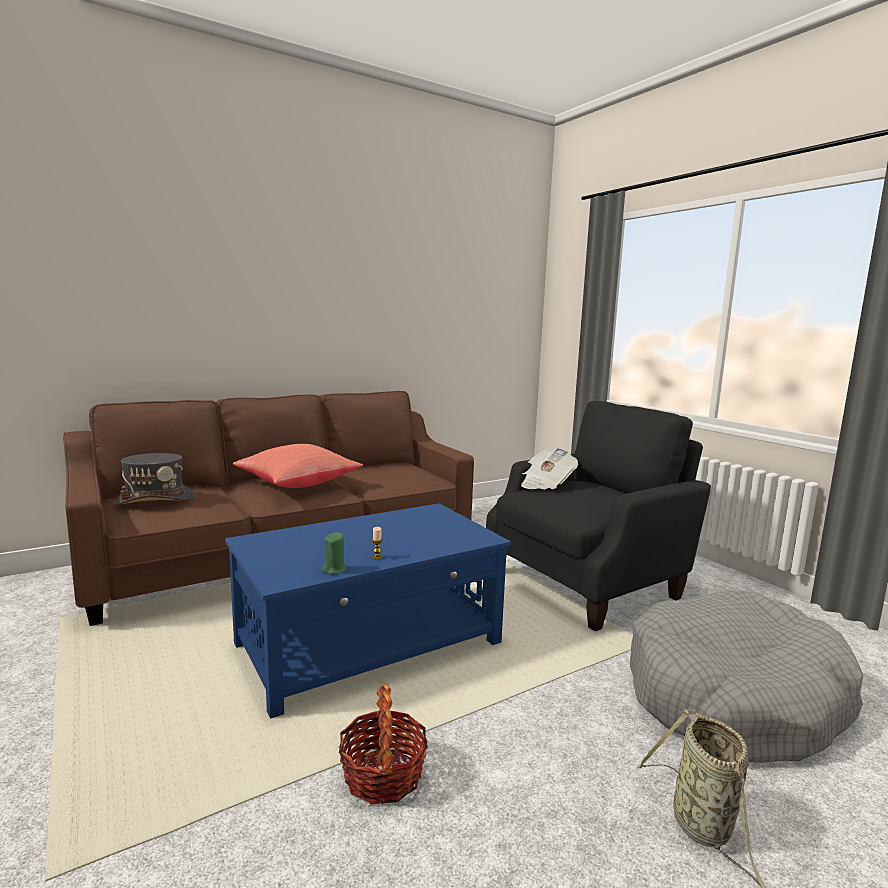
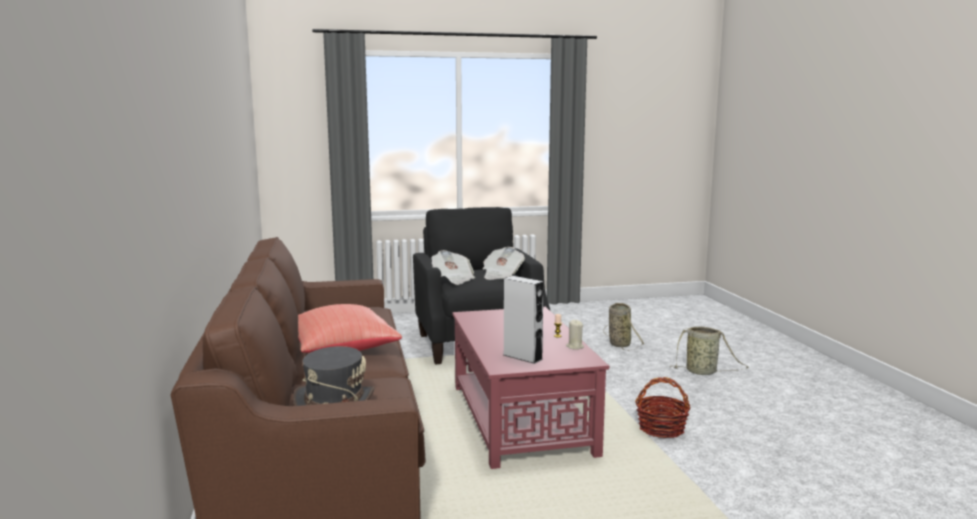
camera: 70 degrees left, 0 degrees up
(286, 546) = (522, 357): none -> grey speaker
(334, 570) = (574, 347): green candle -> beige candle
(371, 643) = (521, 418): blue coffee table -> red coffee table
(599, 500) = (501, 275): none -> newspaper
(733, 697) = (619, 344): grey dog bed -> basket

